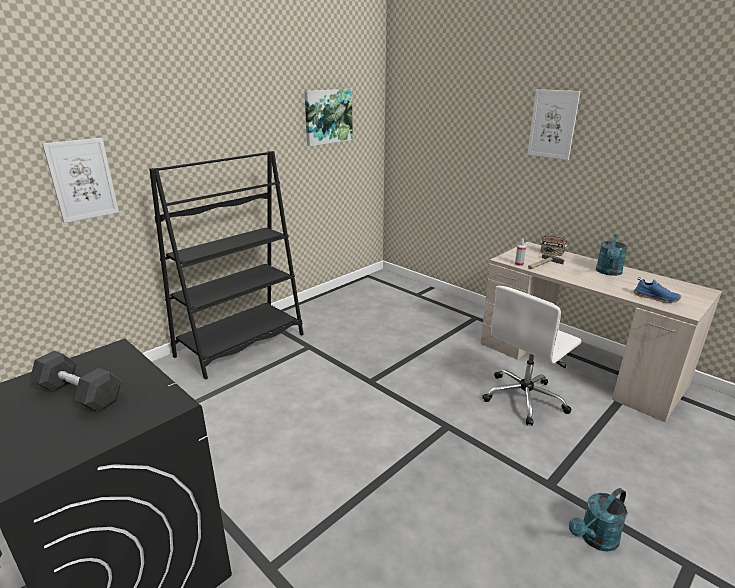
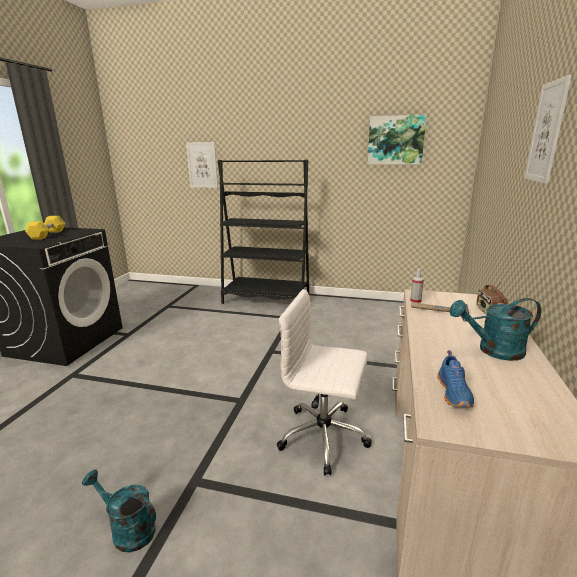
camera: 60 degrees right, 5 degrees down
(79, 394) = (48, 235): black dumbbell -> yellow dumbbell

